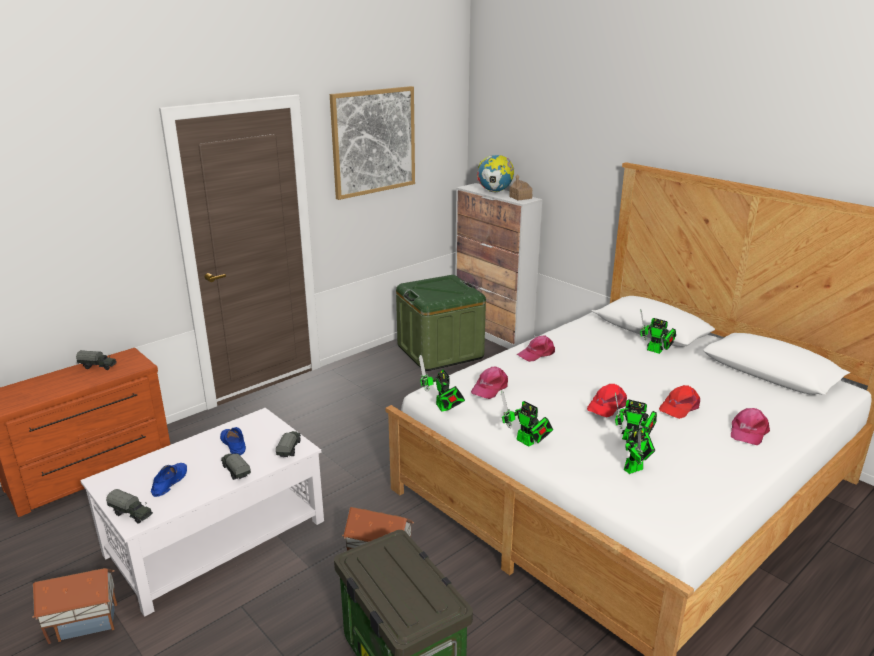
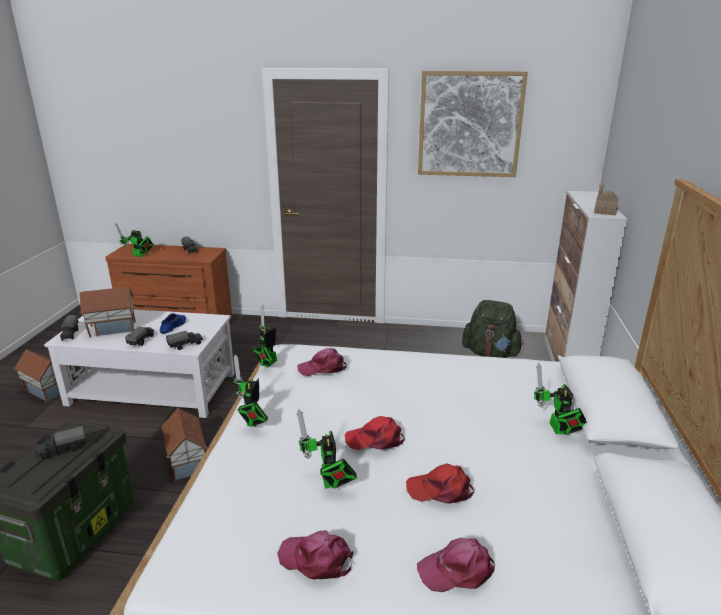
camera: 50 degrees right, 0 degrees up
(169, 482) = (112, 328): blue shoe -> toy house
(394, 572) = (62, 450): none -> toy truck
(440, 351) = (490, 353): green storage box -> green backpack
(494, 192) = (593, 201): globe -> none
(537, 354) = (429, 367): pink cap -> pink cap (316, 559)
(636, 468) = (268, 504): toy robot -> toy robot (139, 255)

